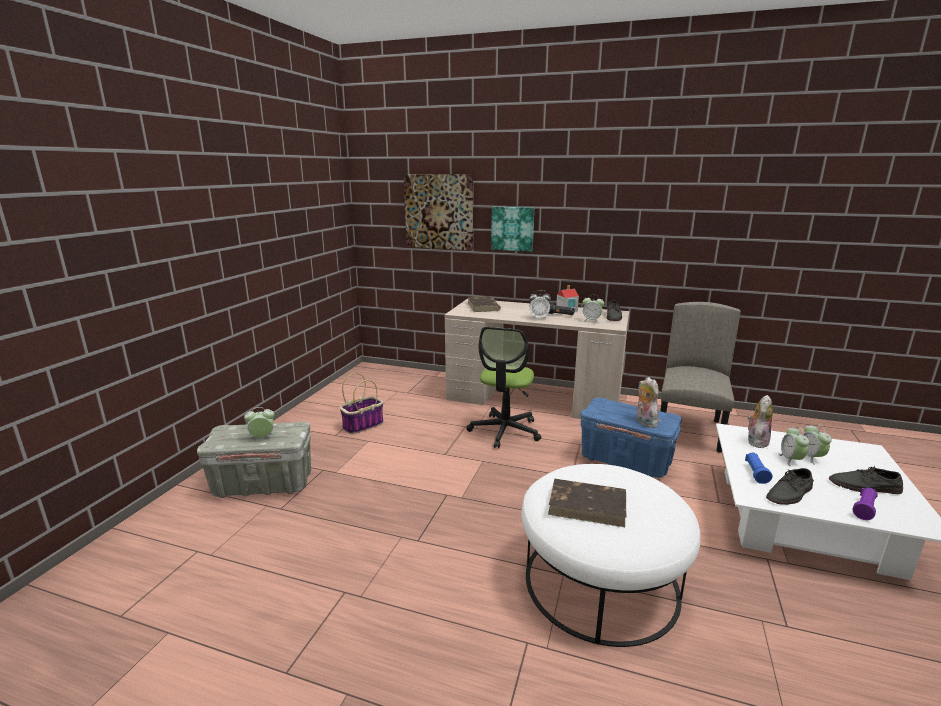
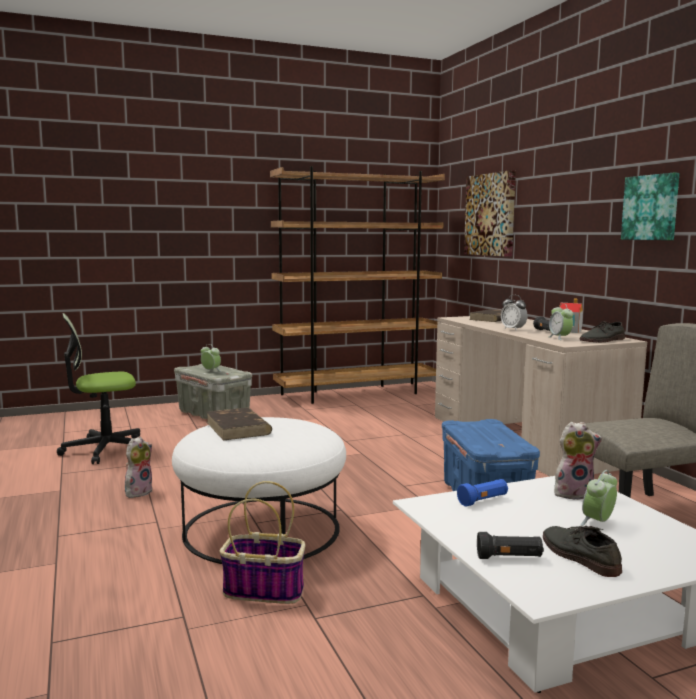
camera: 50 degrees right, 10 degrees down
(336, 397) = (357, 393): none -> brown bookcase
(363, 425) = (334, 411): basket -> basket (265, 590)
(505, 431) = (429, 446): office chair -> office chair (104, 450)
(512, 228) = (543, 230): picture -> picture (651, 207)
(644, 422) = (480, 440): plush toy -> plush toy (138, 492)
(790, 460) = (562, 513): alarm clock -> none
(790, 494) = (467, 519): grey shoe -> none
(864, 509) = (509, 558): purple flashlight -> black flashlight

